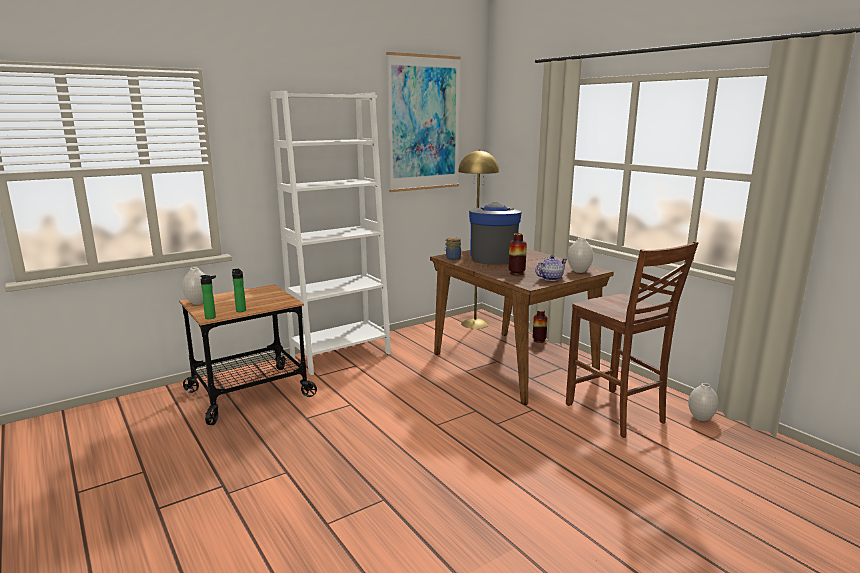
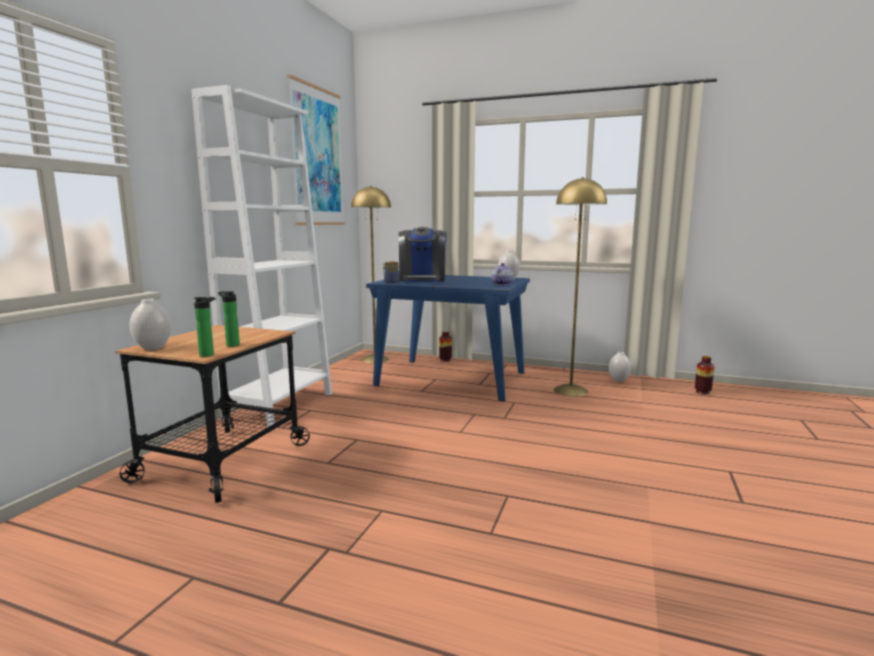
camera: 35 degrees left, 5 degrees down
(493, 257) = (422, 279): coffee machine -> coffee machine turned 150 degrees counterclockwise
(511, 364) = (450, 378): brown dining table -> blue dining table
(516, 273) = (469, 284): vase -> vase (702, 392)
(616, 414) = (570, 390): brown chair -> yellow floor lamp

